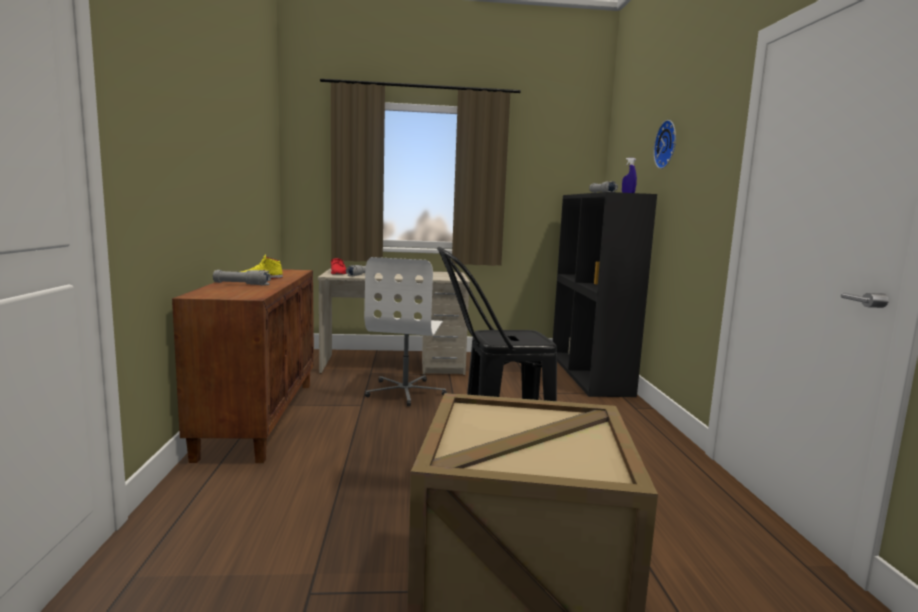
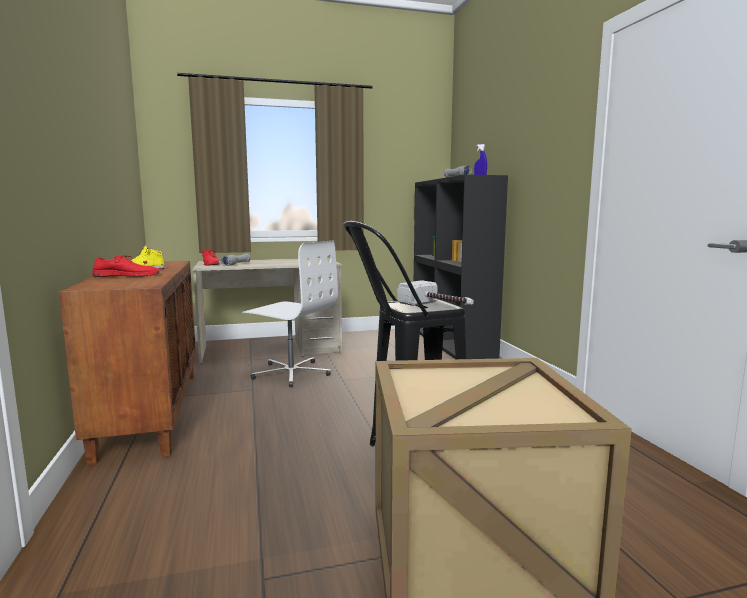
camera: 10 degrees left, 0 degrees up
(242, 284) = (126, 275): grey flashlight -> red shoe
(406, 391) = (291, 373): white office chair -> white office chair turned 60 degrees counterclockwise
(529, 340) = (438, 306): none -> hammer
(668, 144) = (515, 130): wall clock -> none

